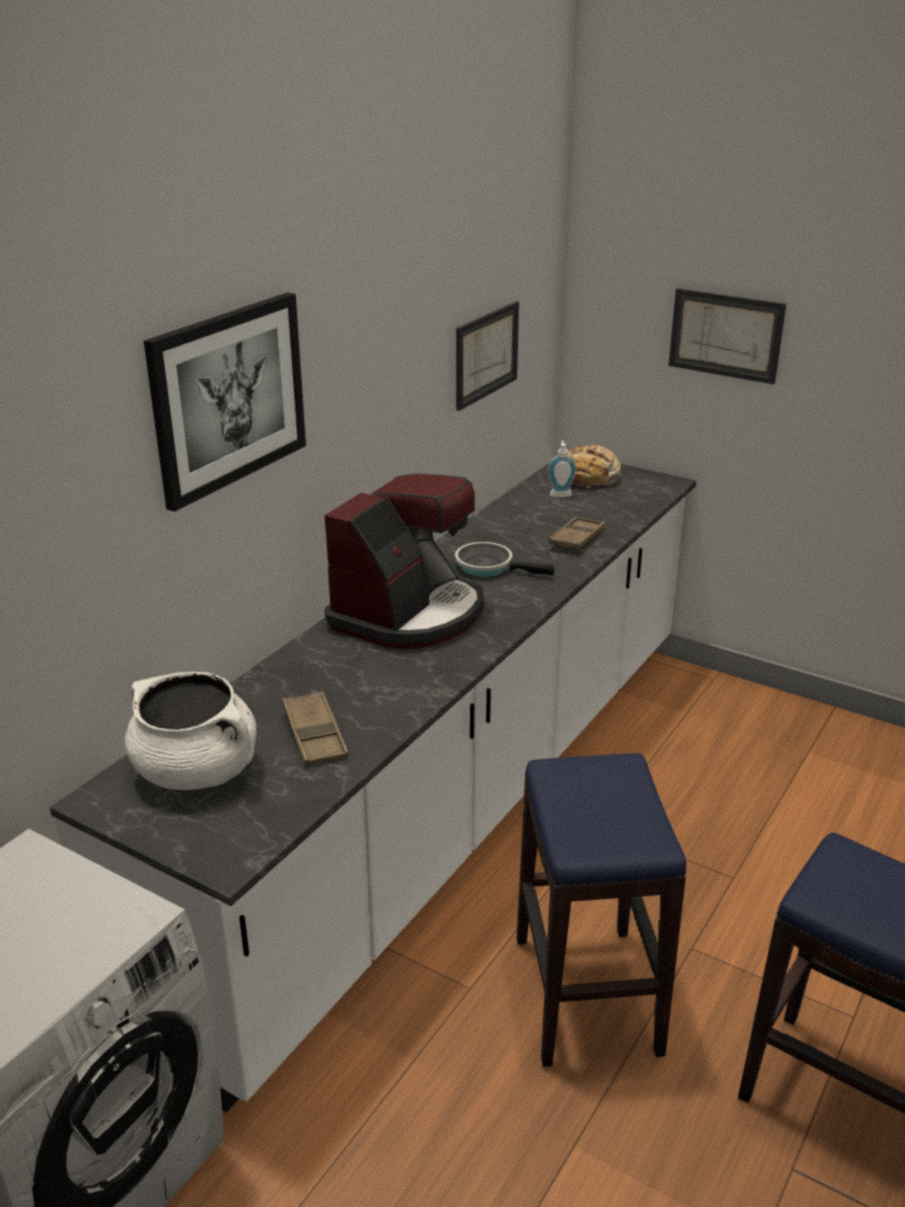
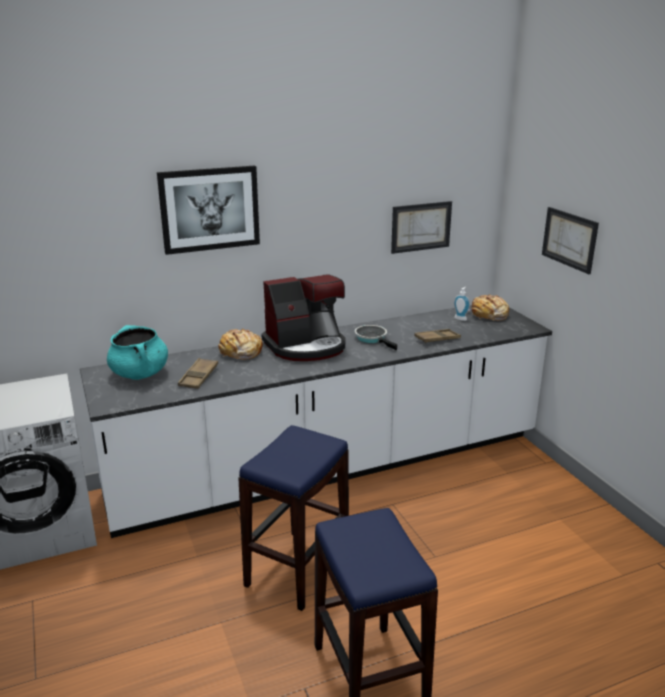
camera: 35 degrees right, 5 degrees down
(197, 771) = (140, 374): white cooking pot -> turquoise cooking pot
(317, 662) = (240, 352): none -> bread

